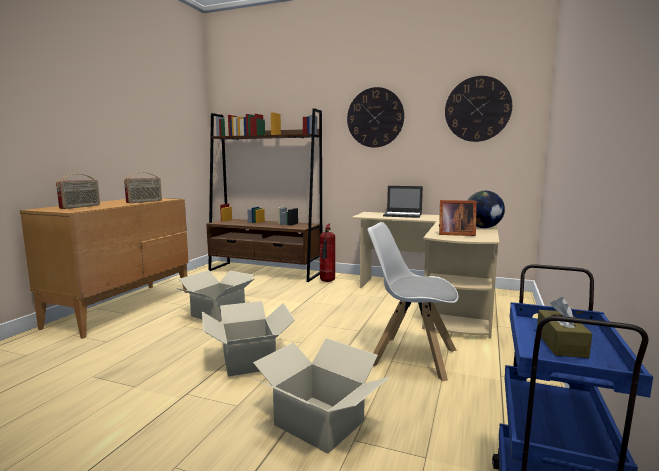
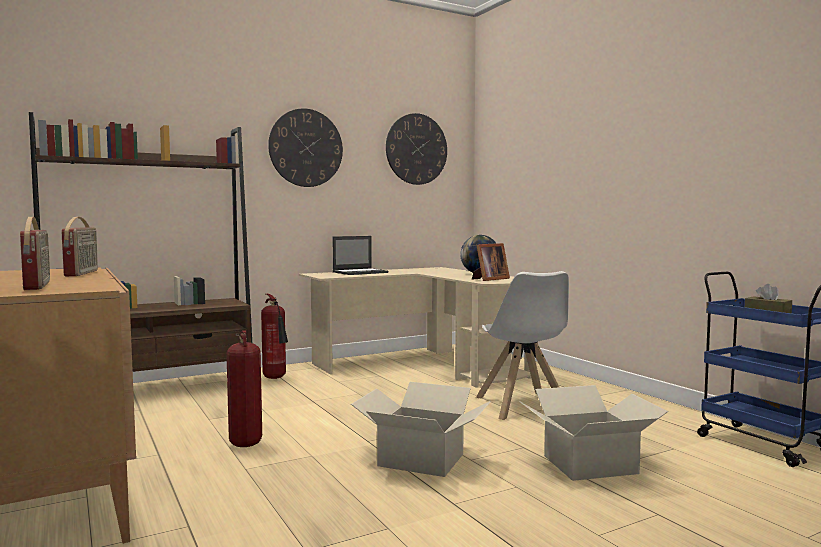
camera: 50 degrees left, 5 degrees down
(218, 313) = (244, 443): cardboard box -> fire extinguisher
(410, 357) = (522, 407): chair -> chair turned 75 degrees counterclockwise

